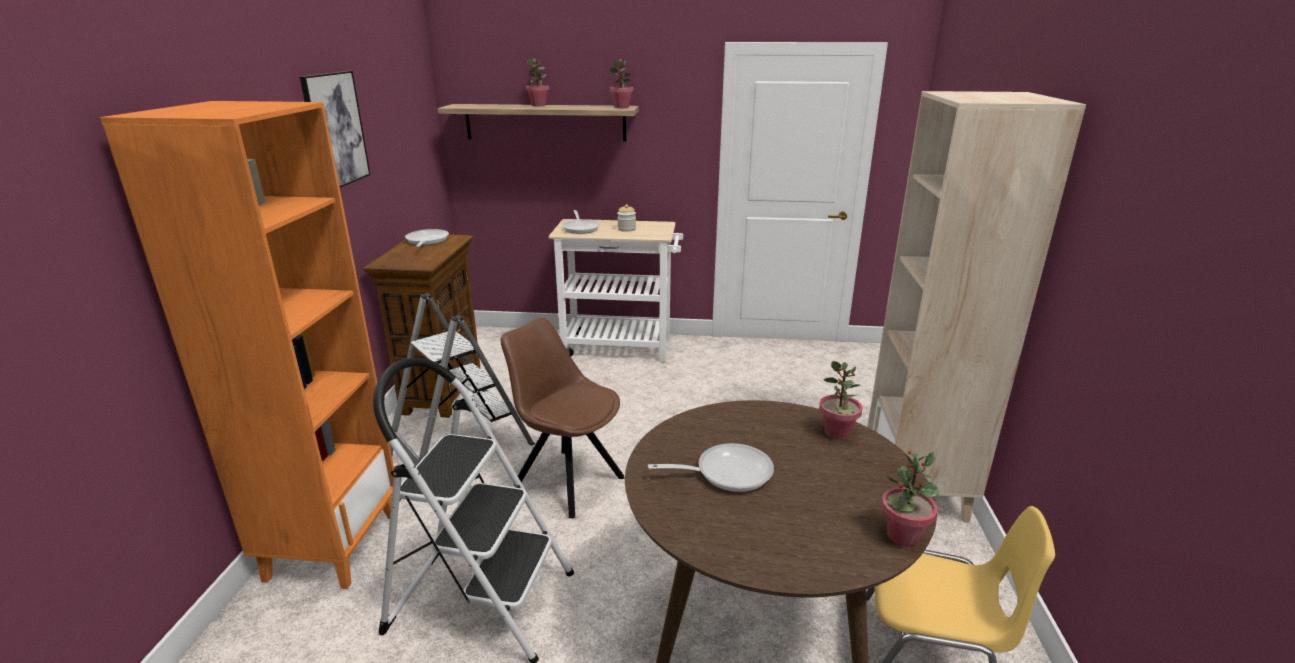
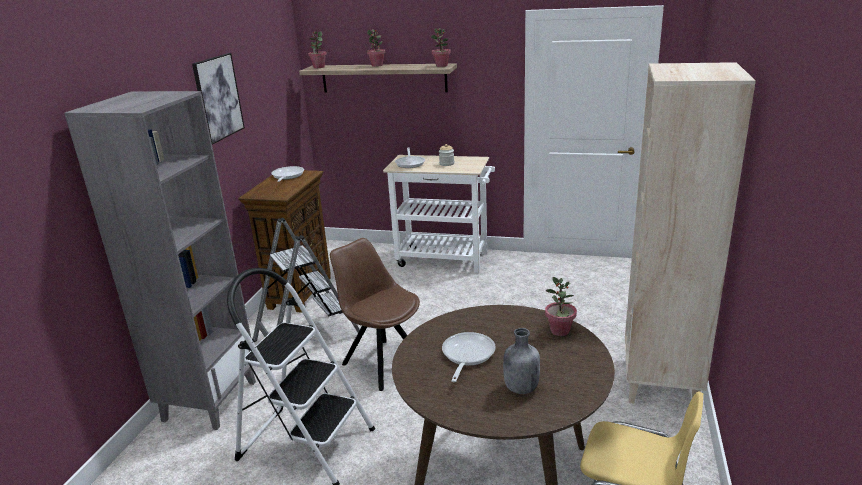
camera: 10 degrees right, 0 degrees up
(332, 545) = (210, 400): orange bookcase -> grey bookcase
(727, 472) = (466, 356): frying pan -> frying pan turned 75 degrees counterclockwise
(817, 516) = (520, 388): none -> grey bottle
(902, 535) = (577, 404): potted plant -> potted plant (319, 67)

